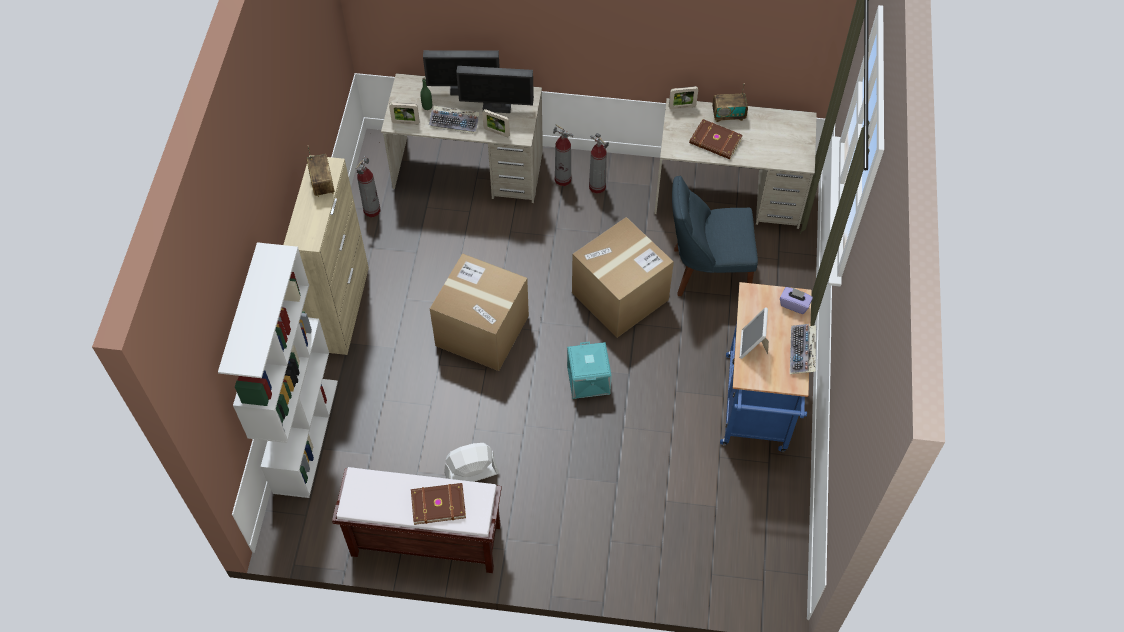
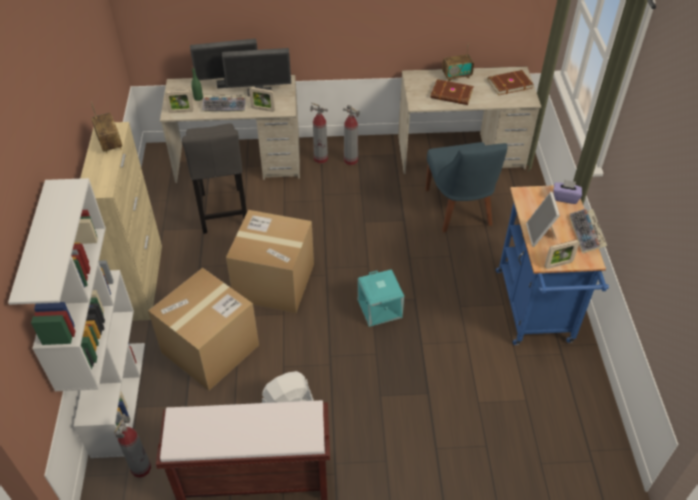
camera: 10 degrees left, 10 degrees down
(372, 210) = (159, 201): fire extinguisher -> fire extinguisher (141, 468)
(438, 503) = (266, 428): brown book -> brown book (509, 84)
(440, 236) = (223, 213): none -> grey stool
(620, 296) = (390, 238): cardboard box -> cardboard box (210, 349)
(682, 107) = (416, 74): picture frame -> picture frame (558, 264)
(707, 271) = (459, 209): blue chair -> blue chair turned 90 degrees counterclockwise

